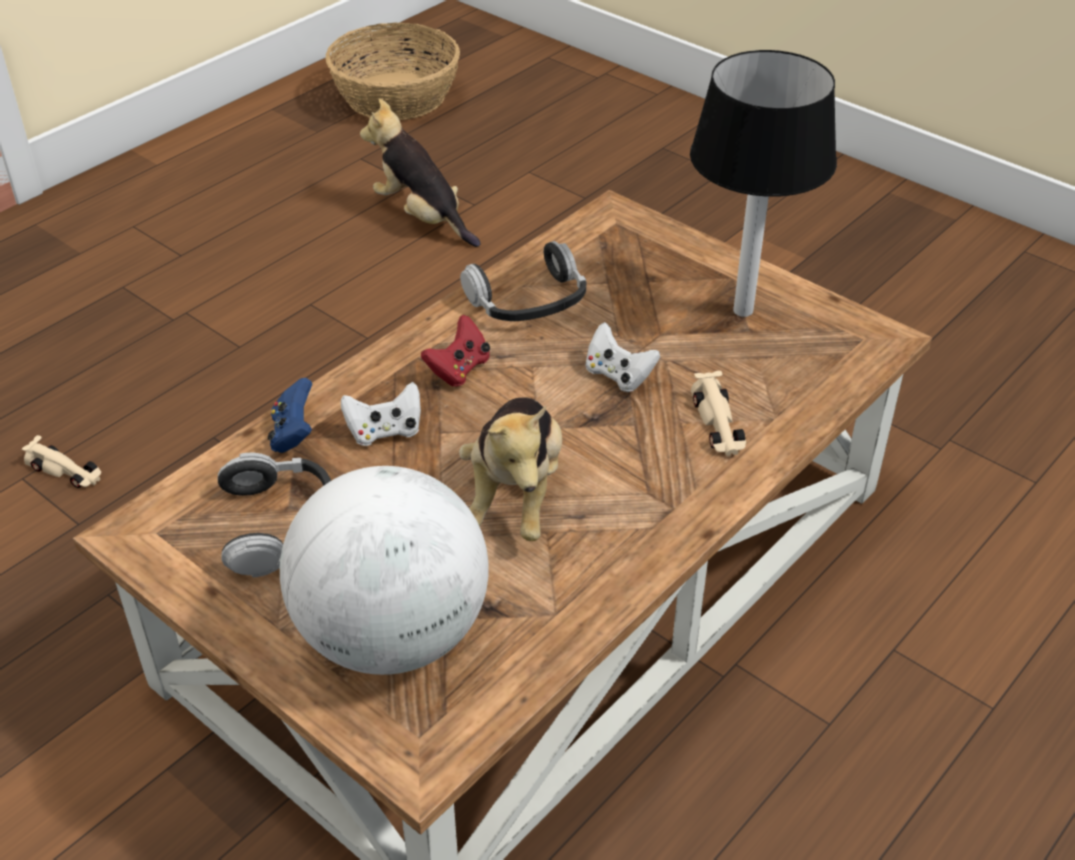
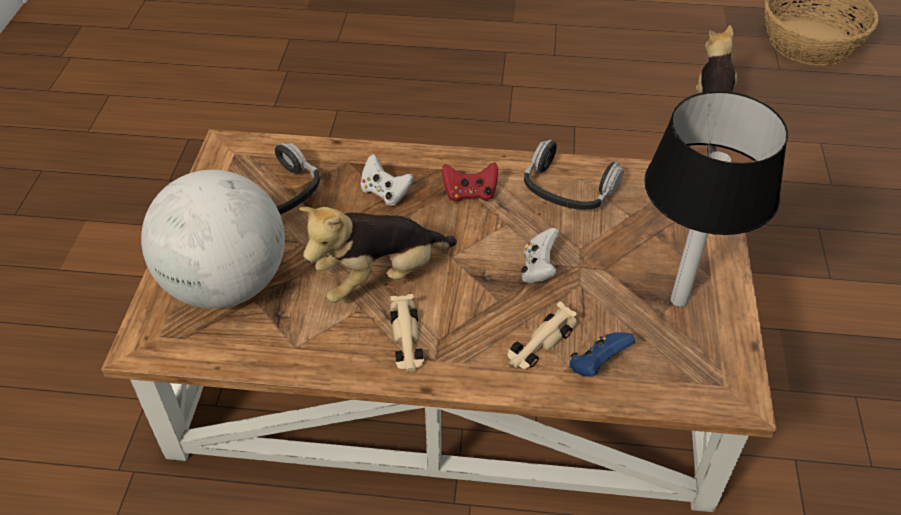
camera: 55 degrees right, 5 degrees up
(65, 471) = (356, 121): beige toy car -> beige toy car (406, 340)
(293, 434) = (350, 159): blue game controller -> blue game controller (597, 365)

